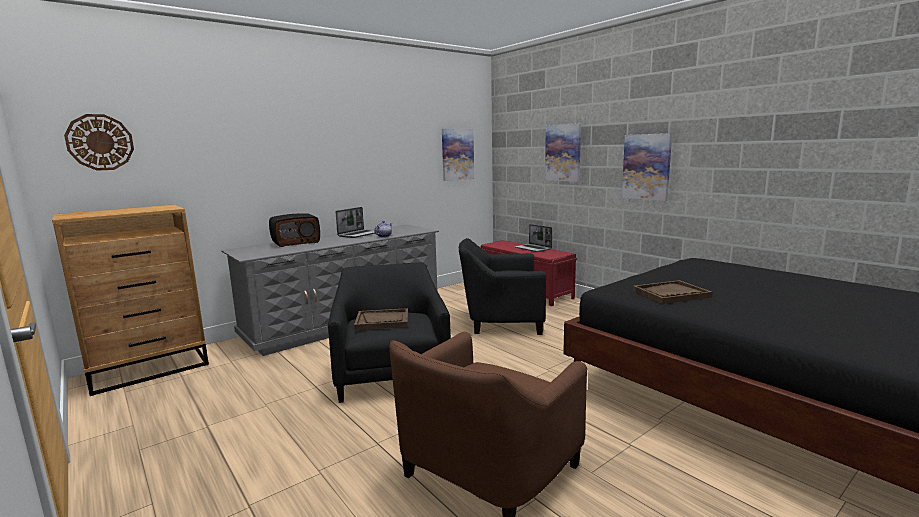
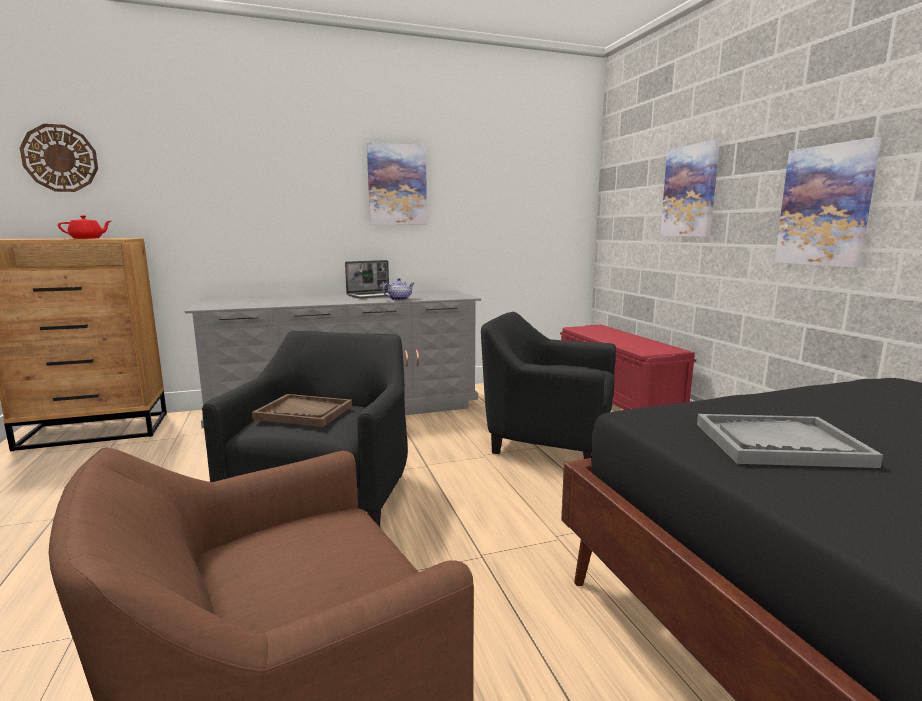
camera: 20 degrees right, 0 degrees up
(143, 209) = (87, 238): none -> red teapot
(296, 242) = (288, 298): radio -> none
(457, 154) = (540, 198): picture -> picture (397, 185)
(533, 248) = (633, 339): laptop -> none
(671, 294) = (779, 444): brown tray -> grey tray

